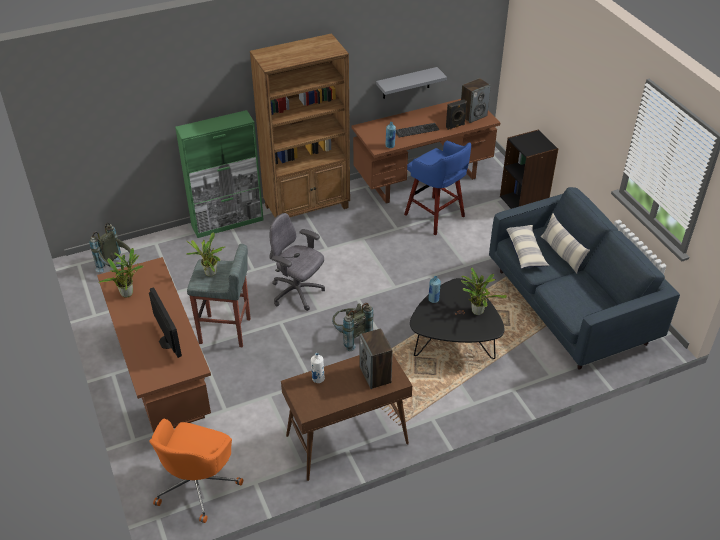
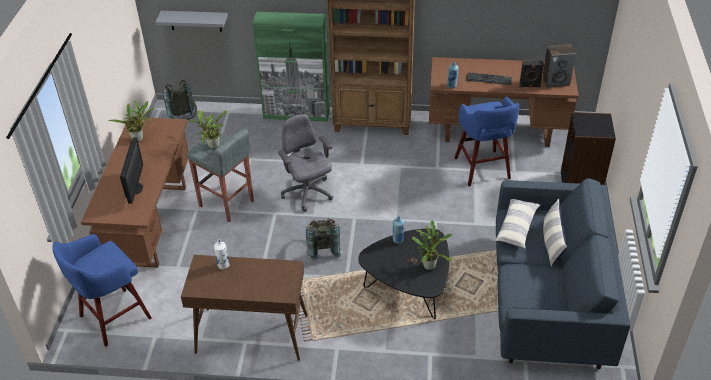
camera: 30 degrees right, 0 degrees up
(198, 484) = (113, 318): orange office chair -> blue stool
(375, 375) = (271, 282): speaker -> none
(406, 83) = (496, 30): grey shelf -> grey shelf (195, 21)

